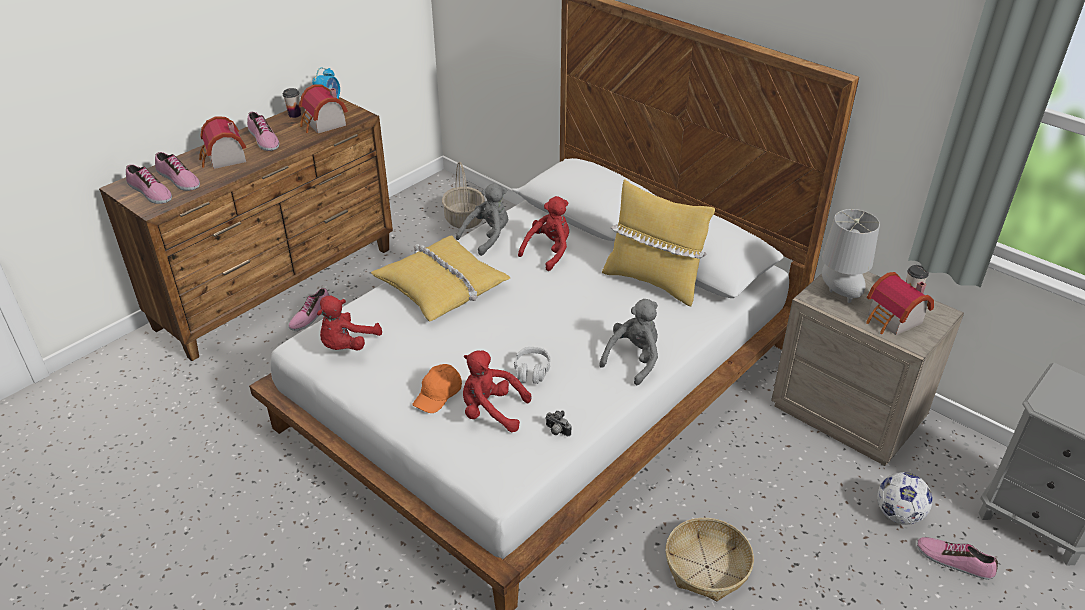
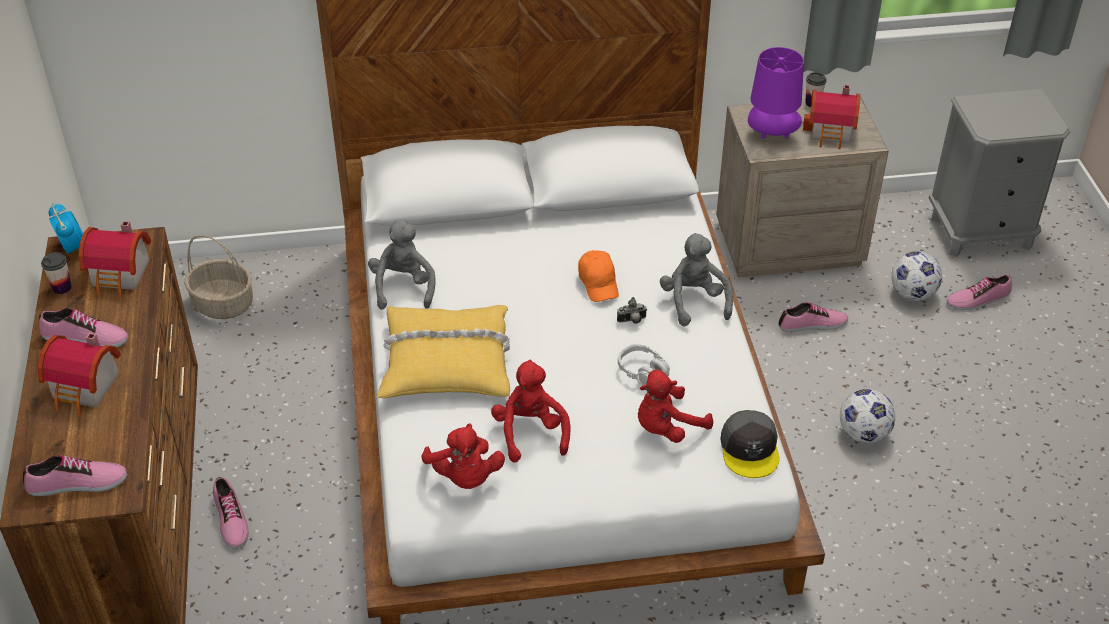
camera: 50 degrees left, 5 degrees up
(178, 180) = (80, 448): shoe -> shoe (812, 324)
(438, 395) = (608, 450): orange cap -> orange cap (598, 283)
(516, 464) = (750, 449): none -> grey cap
(549, 252) = (480, 261): red plush toy -> red plush toy (530, 432)
(556, 431) = (735, 401): camera -> camera (632, 321)
(653, 281) = (604, 225): yellow pillow -> none
(706, 567) = (863, 434): basket -> football
(838, 294) = (771, 136): grey table lamp -> purple table lamp

